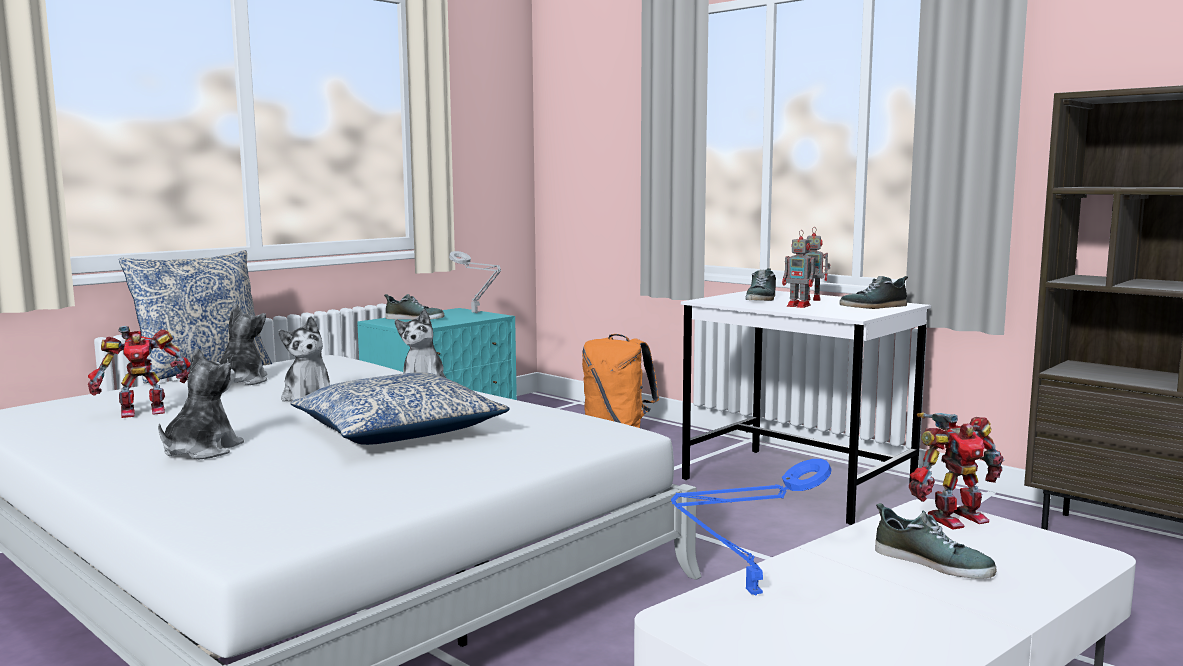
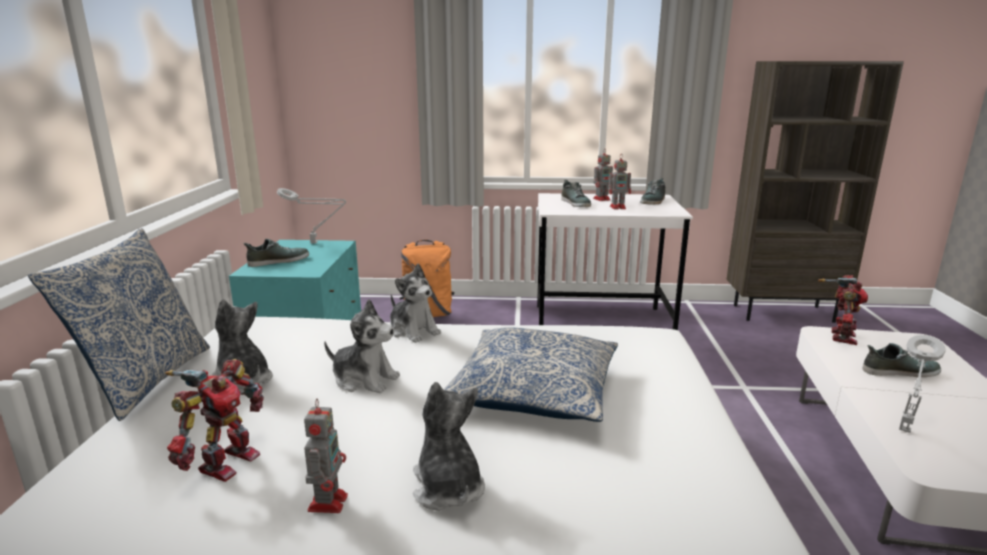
camera: 40 degrees left, 10 degrees up
(137, 437) = (328, 501): none -> toy robot
(748, 593) = (904, 432): blue table lamp -> grey table lamp

